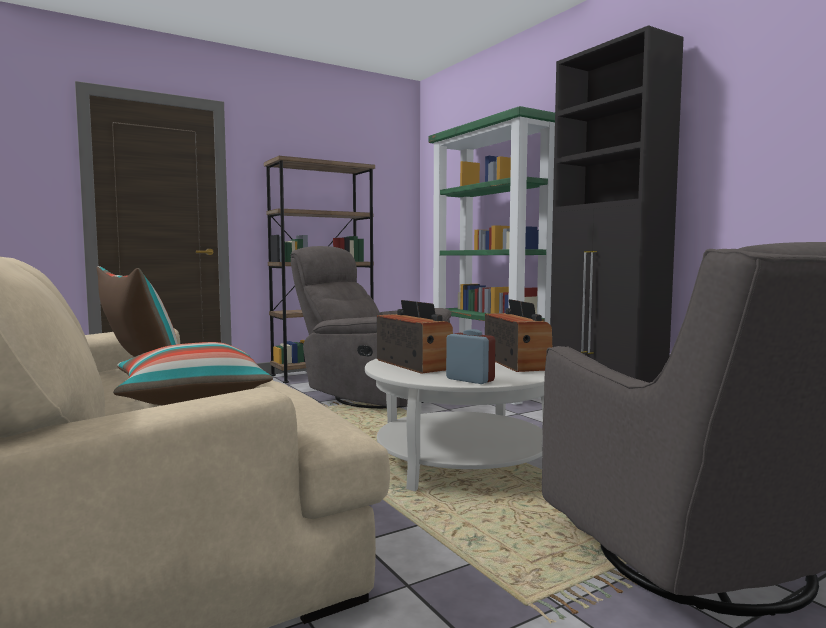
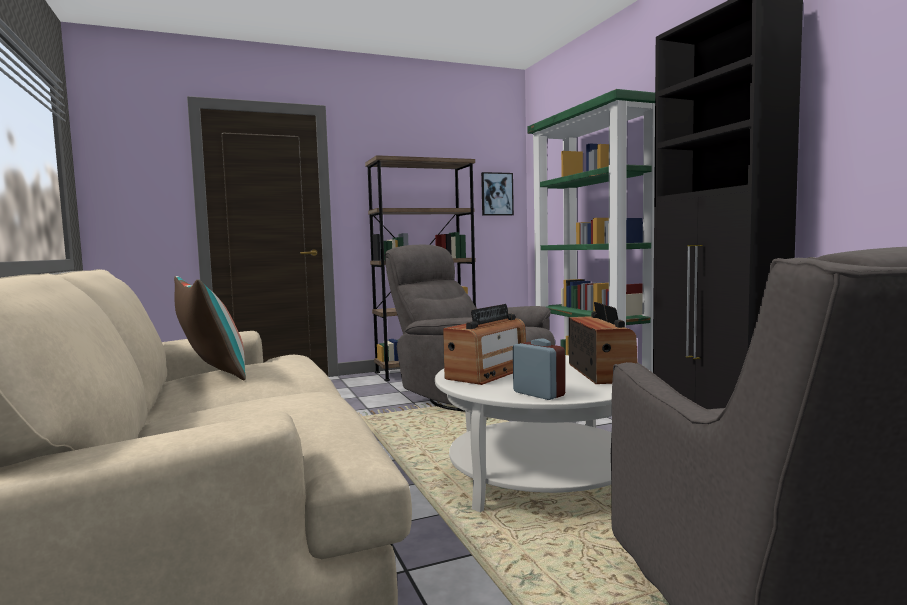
camera: 10 degrees right, 0 degrees up
(193, 397) = (235, 413): pillow -> none
(392, 200) = (496, 194): none -> picture
(414, 364) = (488, 373): radio -> radio turned 60 degrees clockwise

